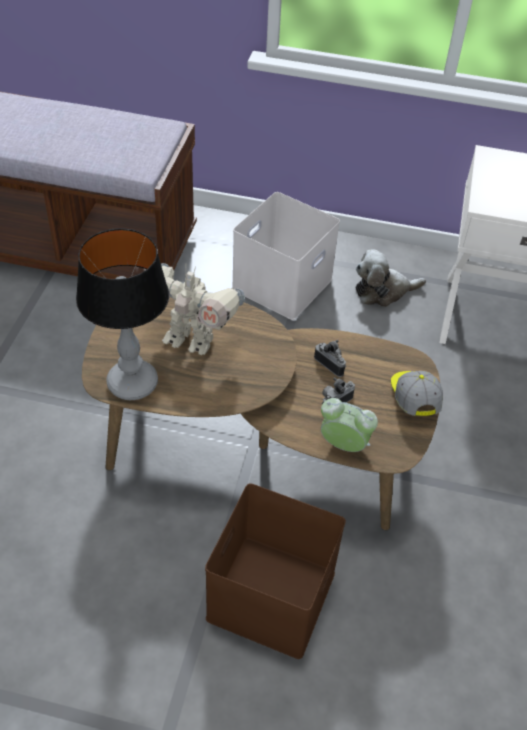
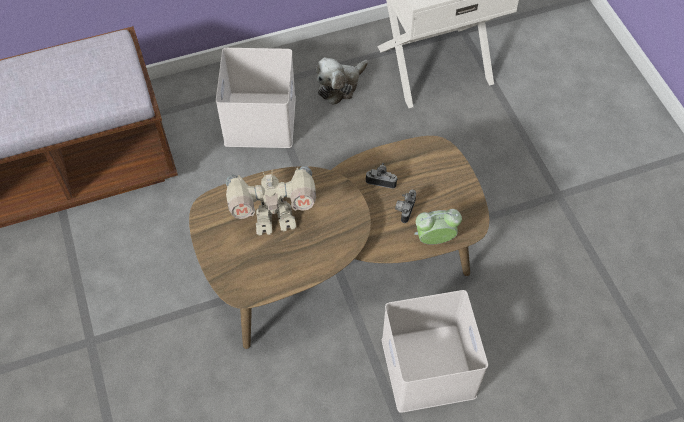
camera: 30 degrees left, 10 degrees up
(132, 382) = (261, 279): table lamp -> none
(273, 598) = (430, 369): brown storage box -> white storage box
(413, 399) = (454, 177): cap -> none

